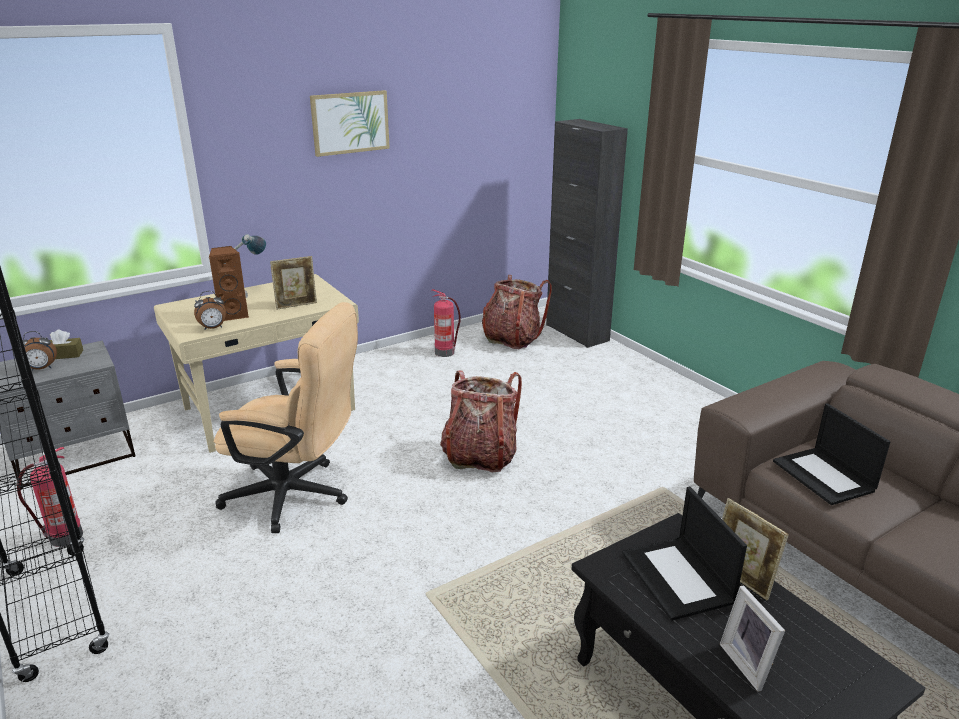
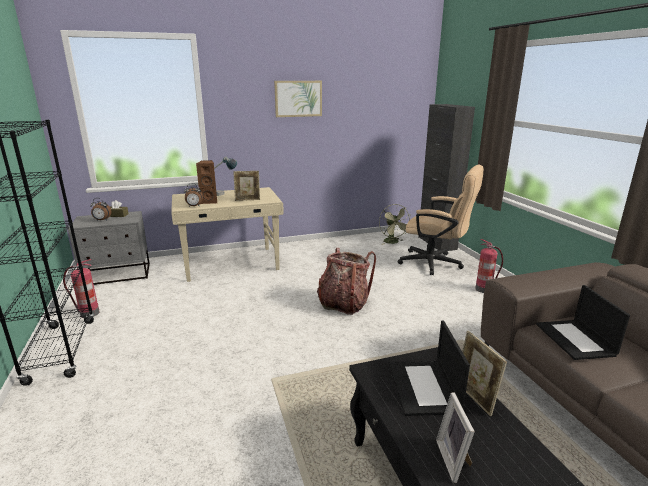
camera: 15 degrees right, 5 degrees down
(297, 496) = (222, 311): beige office chair -> beige office chair (436, 264)
(445, 352) = (348, 245): fire extinguisher -> fire extinguisher (484, 289)
(512, 339) = (393, 242): backpack -> green fan

